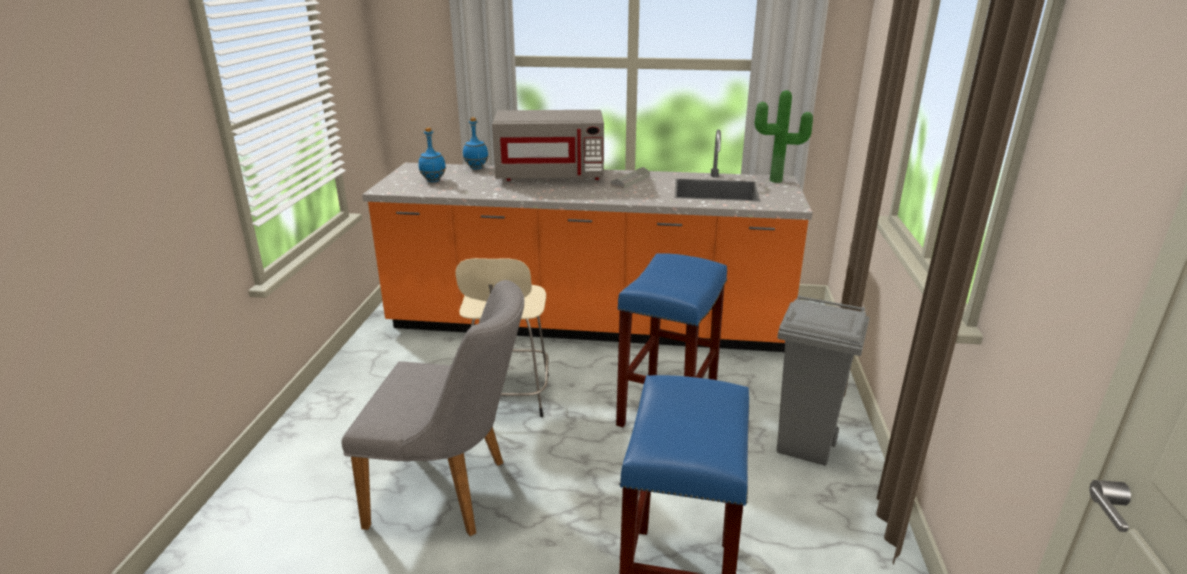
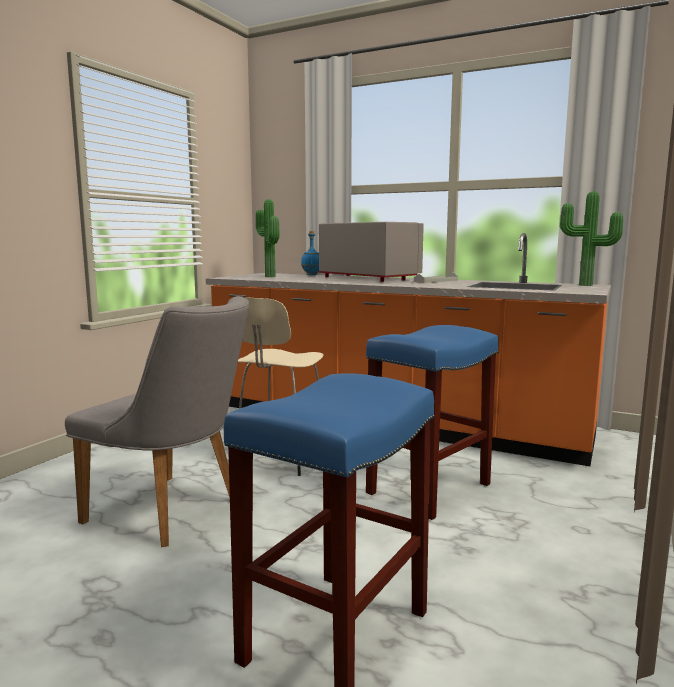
camera: 20 degrees right, 15 degrees down
(433, 181) = (268, 276): blue bottle -> potted plant
(551, 176) = (367, 278): grey microwave -> grey microwave turned 150 degrees counterclockwise
(805, 447) = (572, 545): grey trash can -> none

